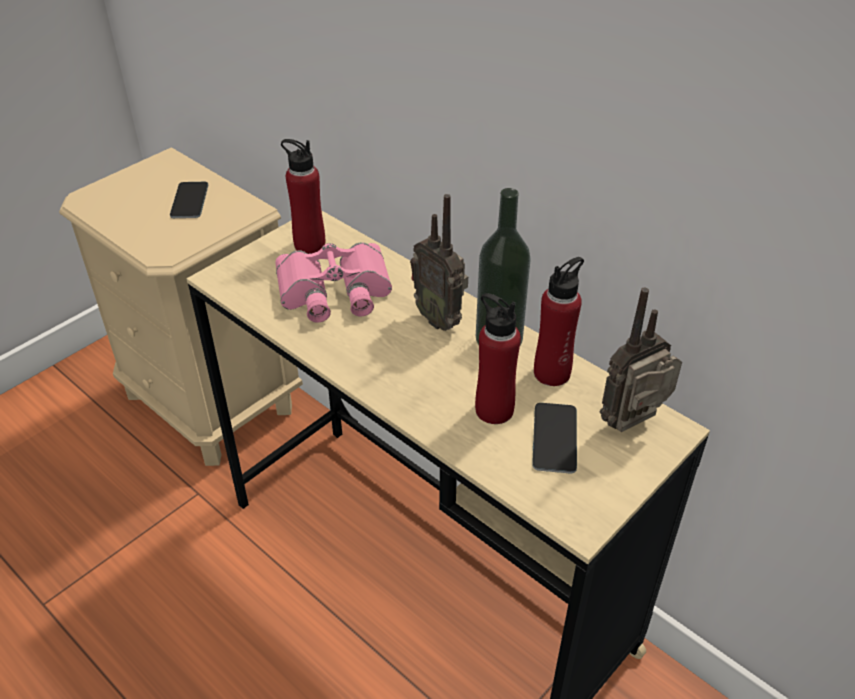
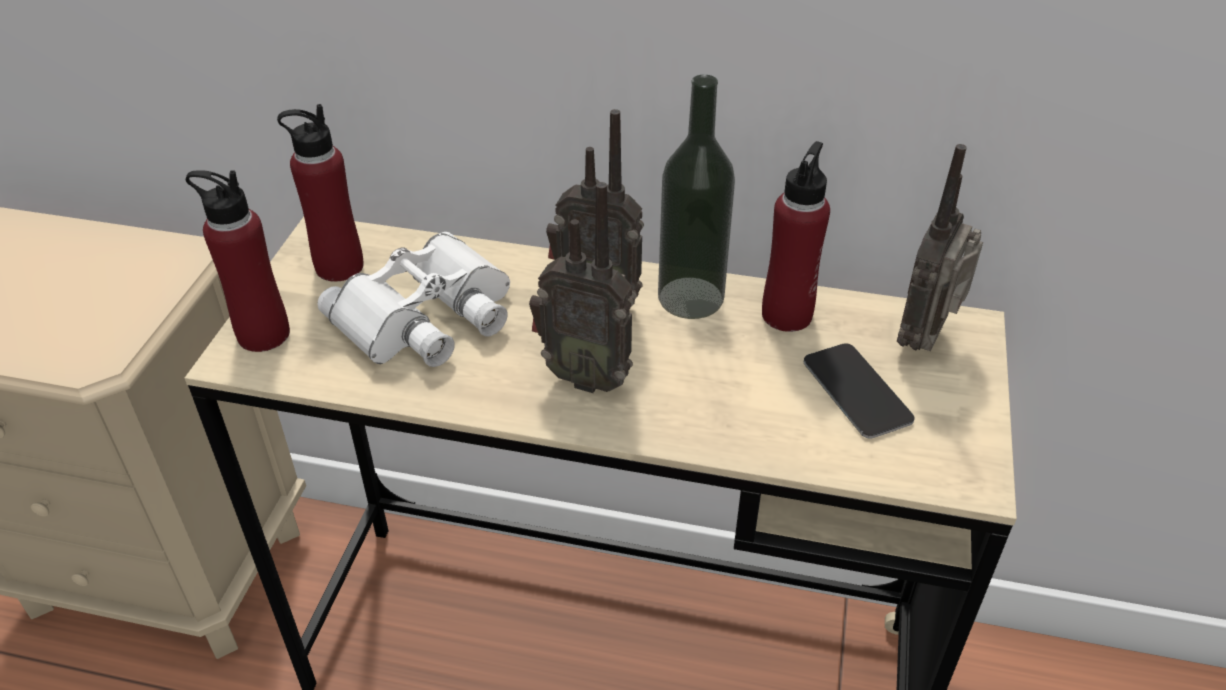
camera: 30 degrees left, 0 degrees up
(189, 200) = (77, 271): phone -> none
(334, 292) = (428, 317): pink binoculars -> white binoculars
(395, 361) = (586, 376): none -> radio
(494, 410) = (759, 387): red bottle -> red bottle (263, 334)

